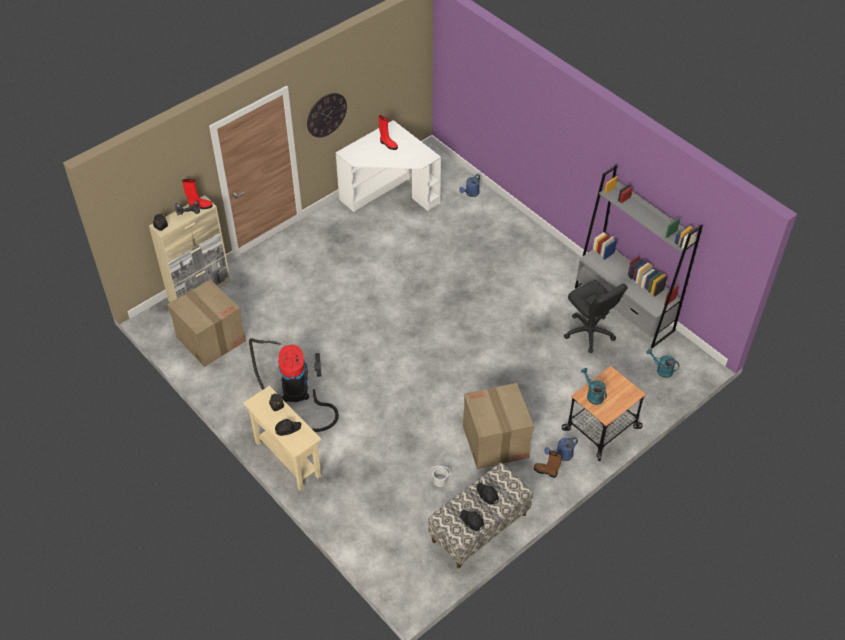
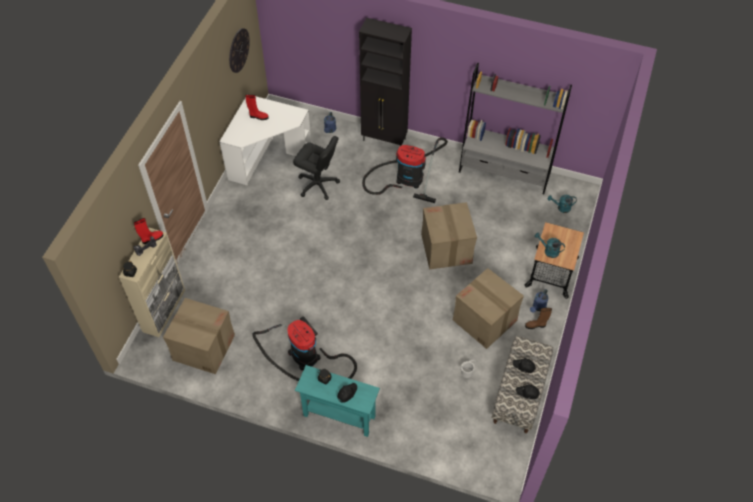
camera: 30 degrees left, 5 degrees up
(288, 459) = (339, 416): beige console table -> turquoise console table
(326, 114) = (208, 112): wall clock -> wall clock (238, 50)
(506, 355) = (446, 249): none -> cardboard box
(515, 271) = (406, 178): none -> vacuum cleaner
(519, 225) = (384, 140): none -> black cabinet
(589, 332) = (492, 202): black office chair -> black office chair (317, 184)

